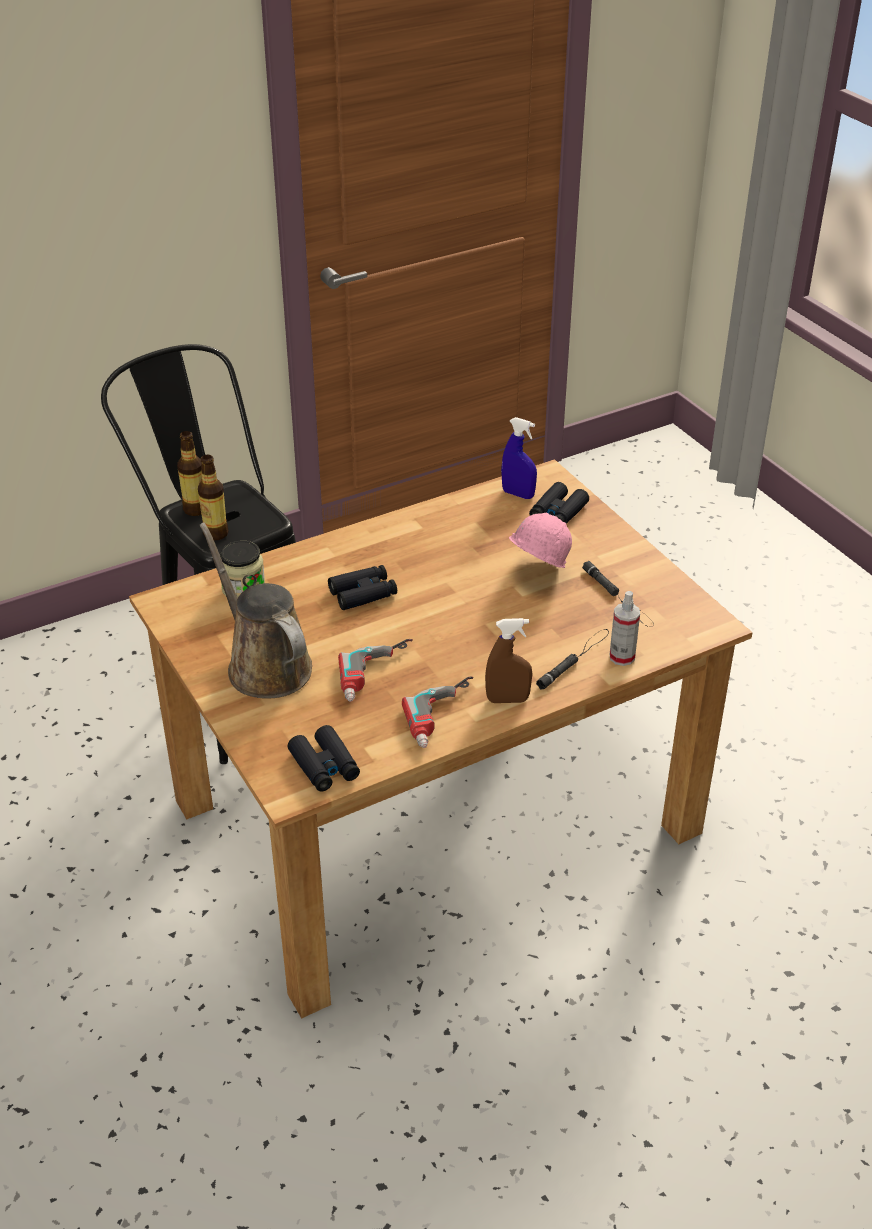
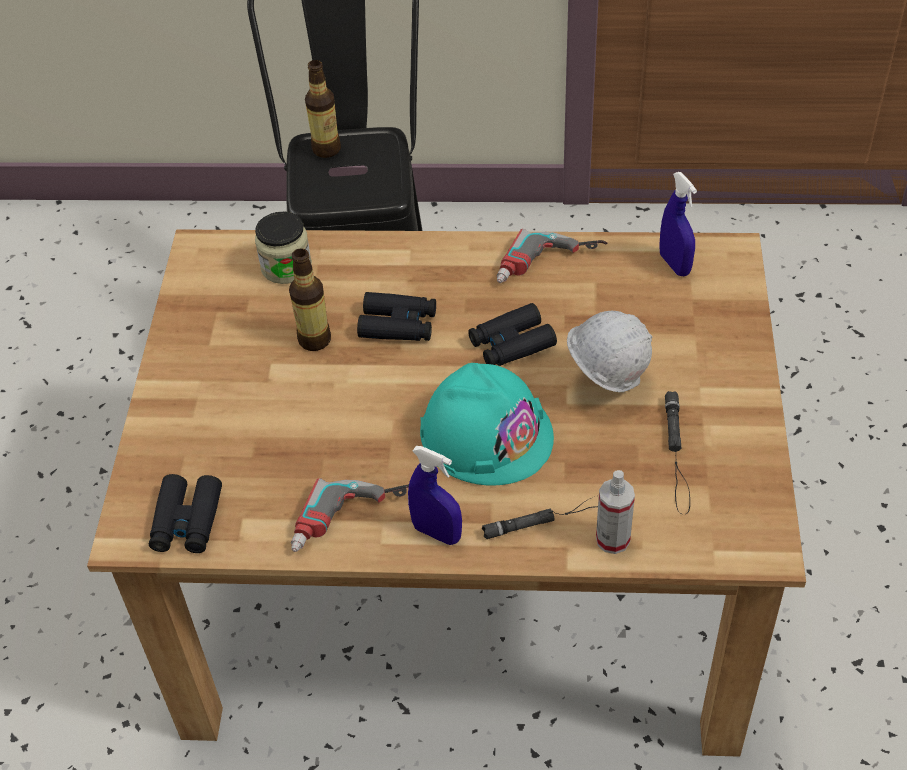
camera: 35 degrees right, 10 degrees up
(216, 533) = (323, 186): bottle -> bottle (314, 340)
(264, 664) = (231, 369): brown watering can -> none
(379, 675) = (330, 435): power drill -> power drill (550, 267)
(486, 632) = (486, 433): none -> turquoise hard hat
(507, 700) = (437, 533): brown spray bottle -> blue spray bottle
(536, 575) = (605, 382): pink hard hat -> white hard hat
(558, 512) = (701, 308): black binoculars -> black binoculars (511, 344)

